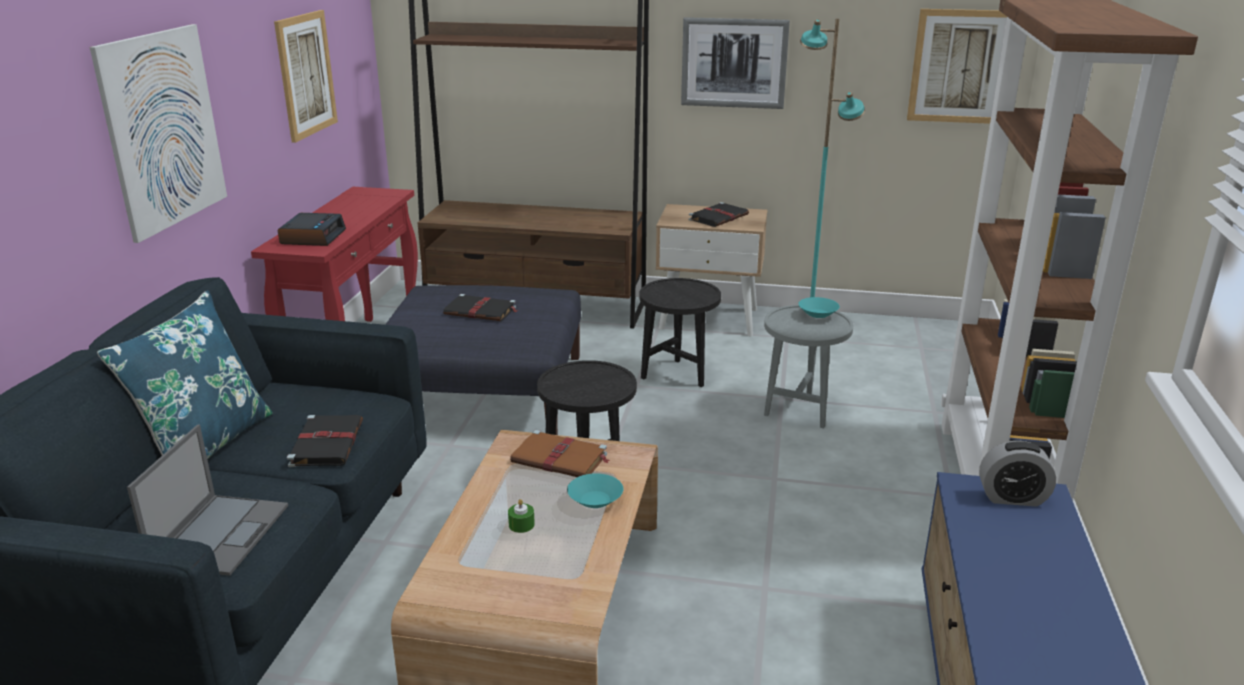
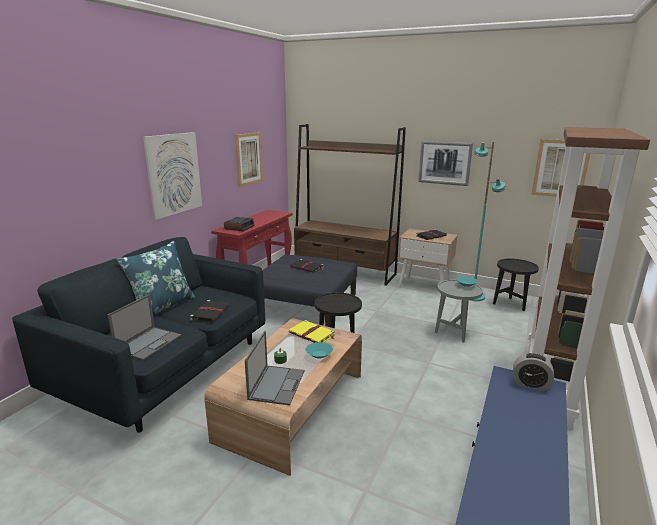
camera: 15 degrees right, 5 degrees down
(538, 576) = (277, 384): none -> laptop
(561, 459) = (312, 334): brown book -> yellow book
(678, 376) = (398, 309): black side table -> black side table (511, 305)

